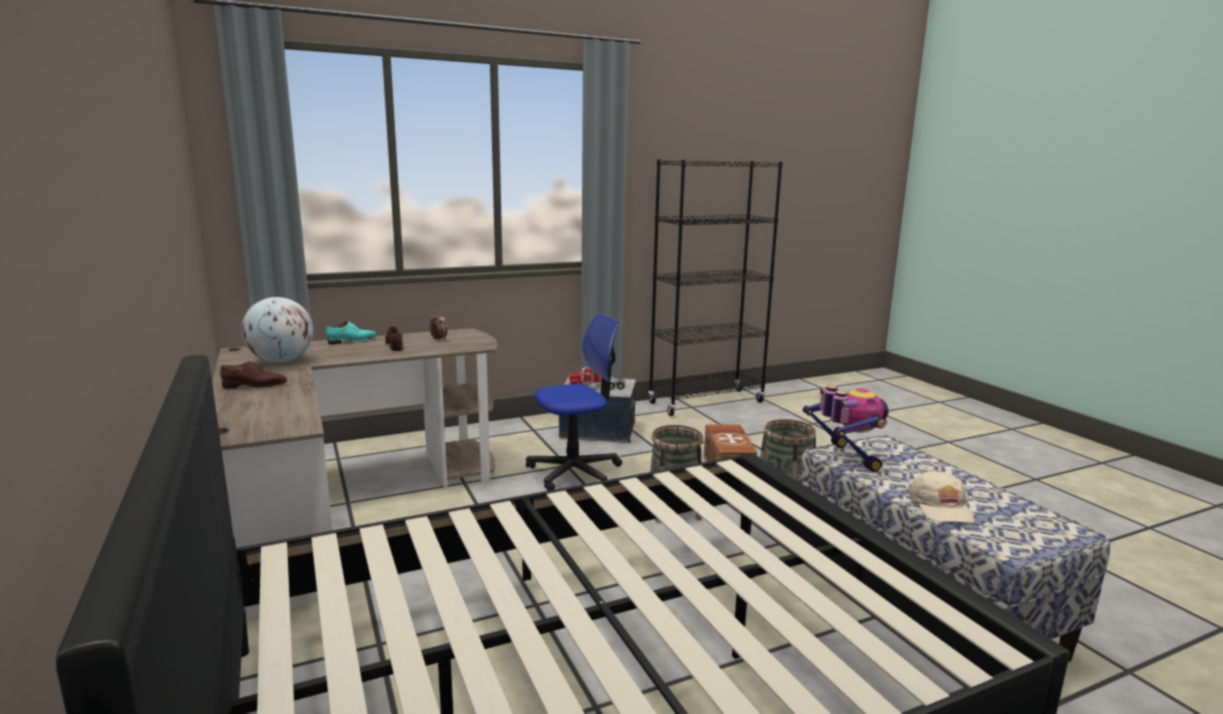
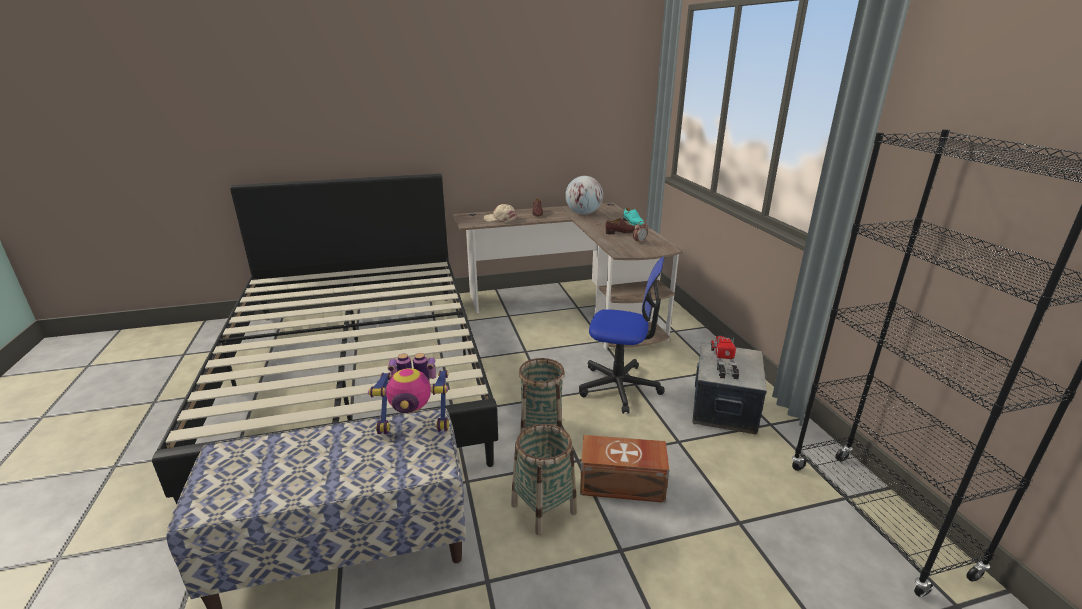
camera: 100 degrees right, 10 degrees up
(575, 472) = (619, 387): office chair -> office chair turned 60 degrees counterclockwise
(941, 507) = (297, 445): beige cap -> beige cap (500, 219)

